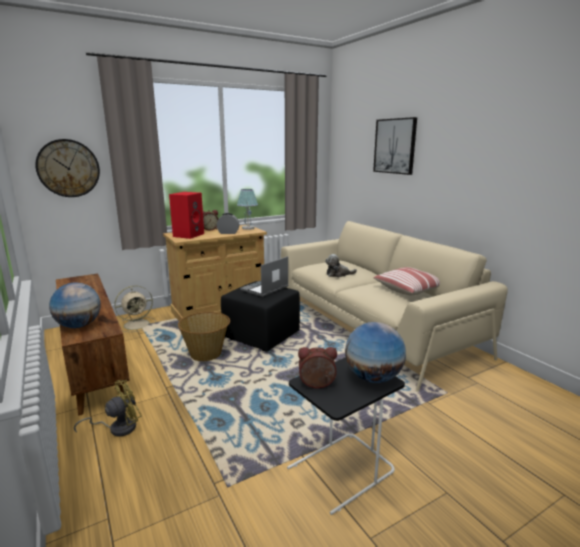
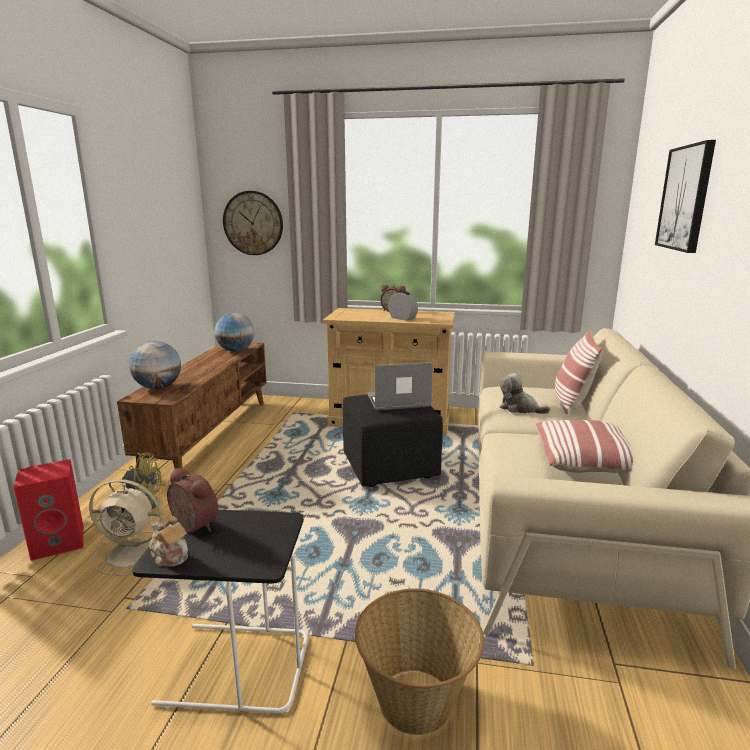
camera: 40 degrees right, 0 degrees up
(138, 324) = (293, 410): beige fan -> beige fan (134, 553)
(188, 235) = (355, 314): red speaker -> red speaker (60, 542)
(206, 354) = (306, 465): basket -> basket (416, 701)
(247, 228) = (440, 316): table lamp -> none
(339, 402) = (169, 556): none -> teapot
(354, 265) = (571, 402): none -> pillow
(372, 378) = (258, 551): globe -> globe (236, 351)

